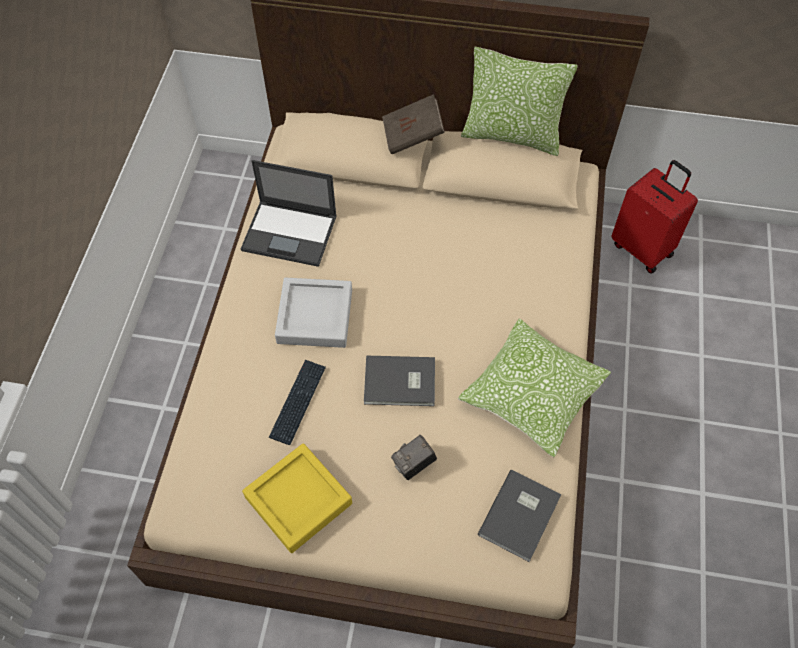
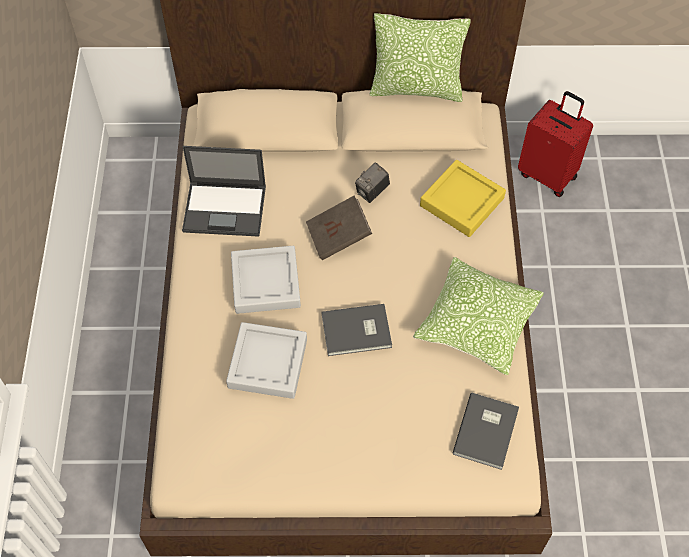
camera: 10 degrees left, 0 degrees up
(298, 402) = (268, 363): keyboard -> grey tray
(298, 500) = (287, 450): yellow tray -> yellow tray (462, 202)
(412, 136) = (324, 101): brown book -> brown book (338, 236)
(414, 465) = (384, 403): camera -> camera (372, 192)

